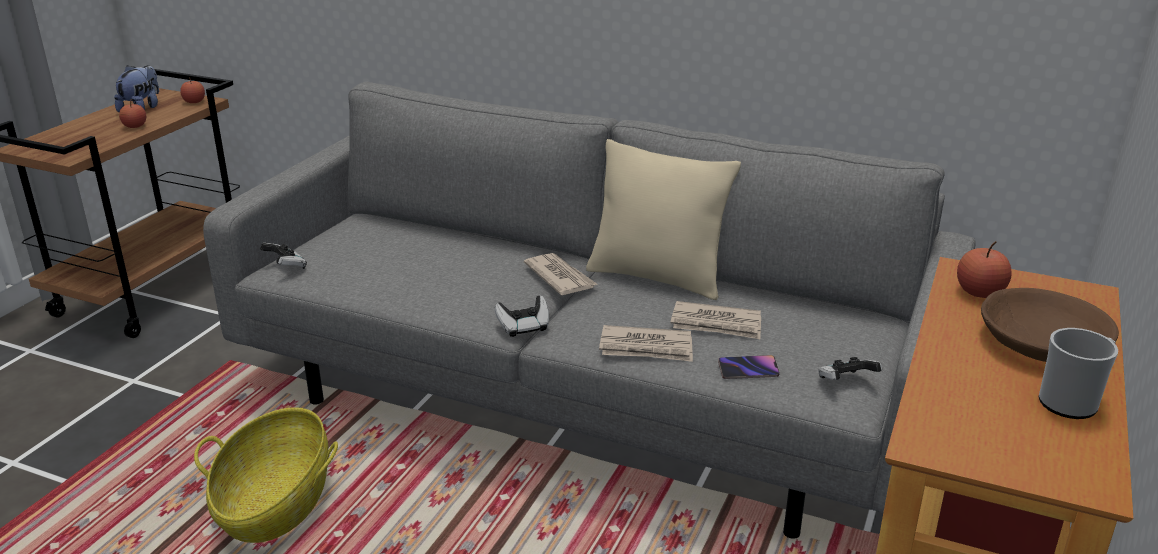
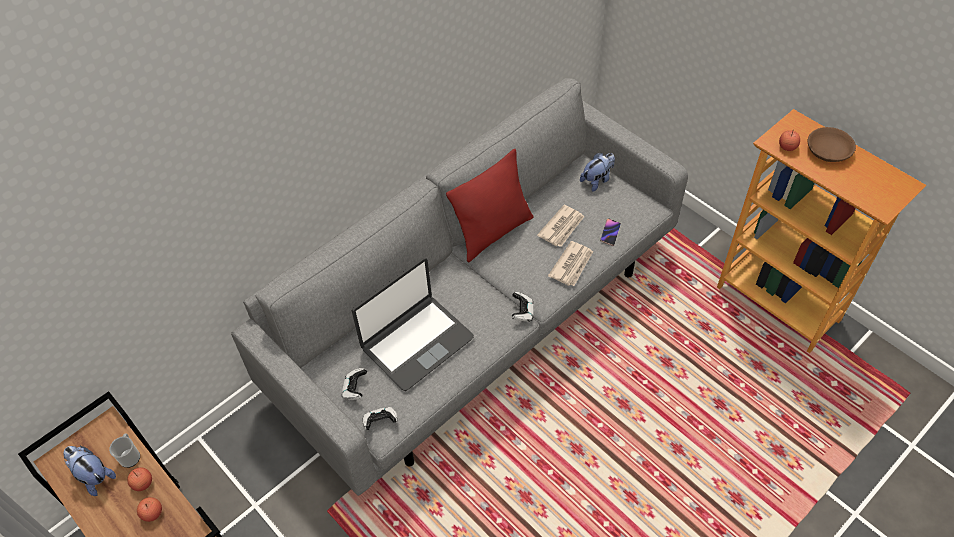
camera: 65 degrees left, 25 degrees up
(194, 102) = (104, 432): apple -> apple (152, 513)
(276, 504) = (507, 501): basket -> none
(421, 262) = (416, 342): none -> laptop
(560, 277) = (472, 277): newspaper -> none
(657, 277) = (493, 232): beige pillow -> red pillow
(845, 382) = (634, 202): game controller -> game controller (355, 389)
(855, 339) = (597, 180): none -> plush toy
(1072, 401) = (866, 164): mug -> mug (130, 456)

